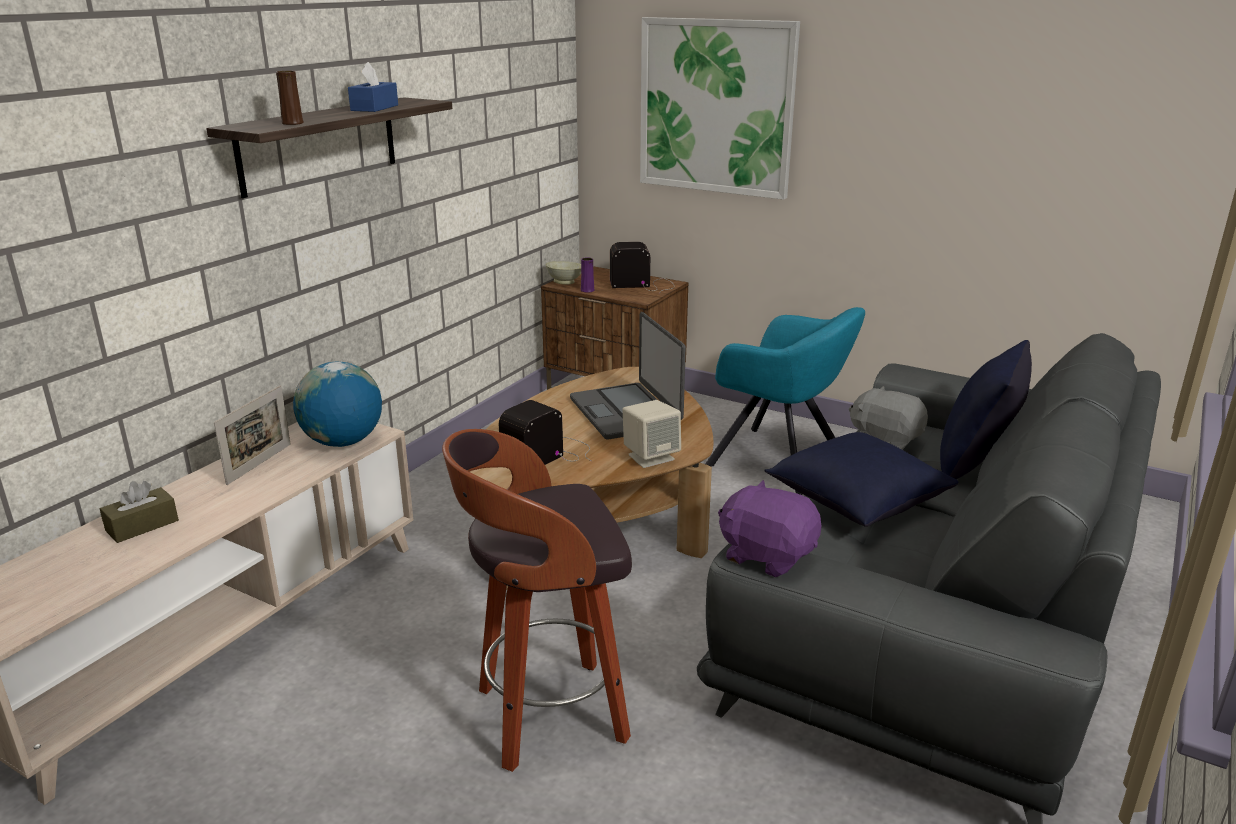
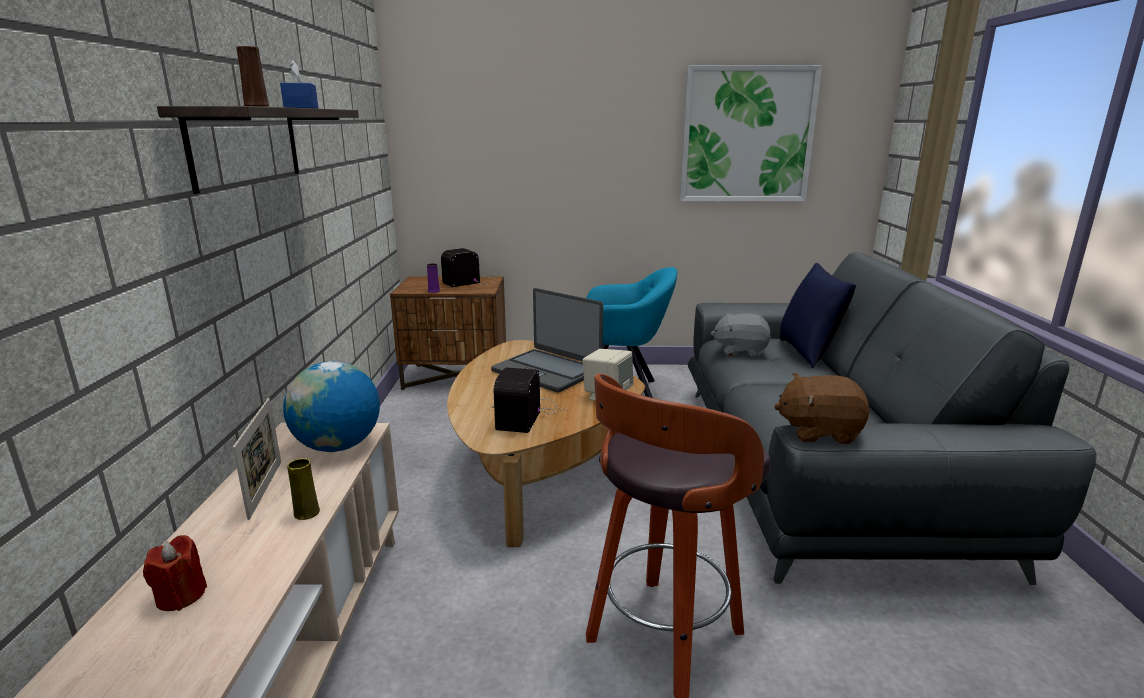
camera: 30 degrees left, 5 degrees down
(142, 525) = (181, 596): brown tissue box -> red candle
(266, 492) = (307, 513): none -> yellow vase
(565, 282) = (408, 289): beige bowl -> none
(716, 107) = (516, 135): picture -> picture (747, 135)
(767, 555) = (818, 431): purple plush toy -> brown plush toy
(856, 501) = (778, 390): blue pillow -> none

